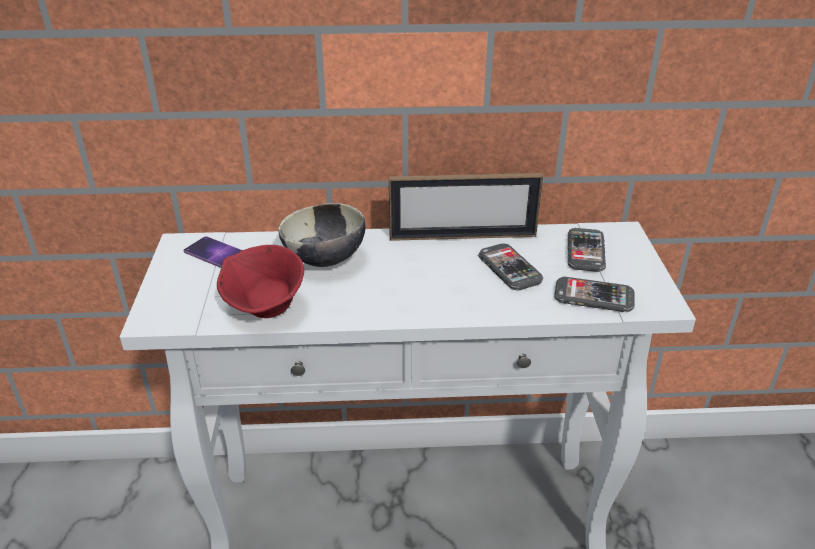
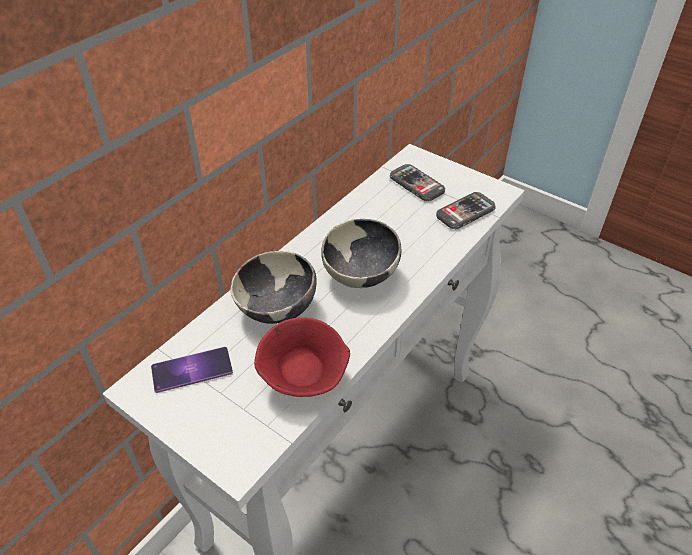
camera: 50 degrees left, 10 degrees up
(419, 280) = (361, 275): none -> bowl
(462, 237) = (334, 223): picture frame -> none
(509, 269) = (397, 227): phone -> none

